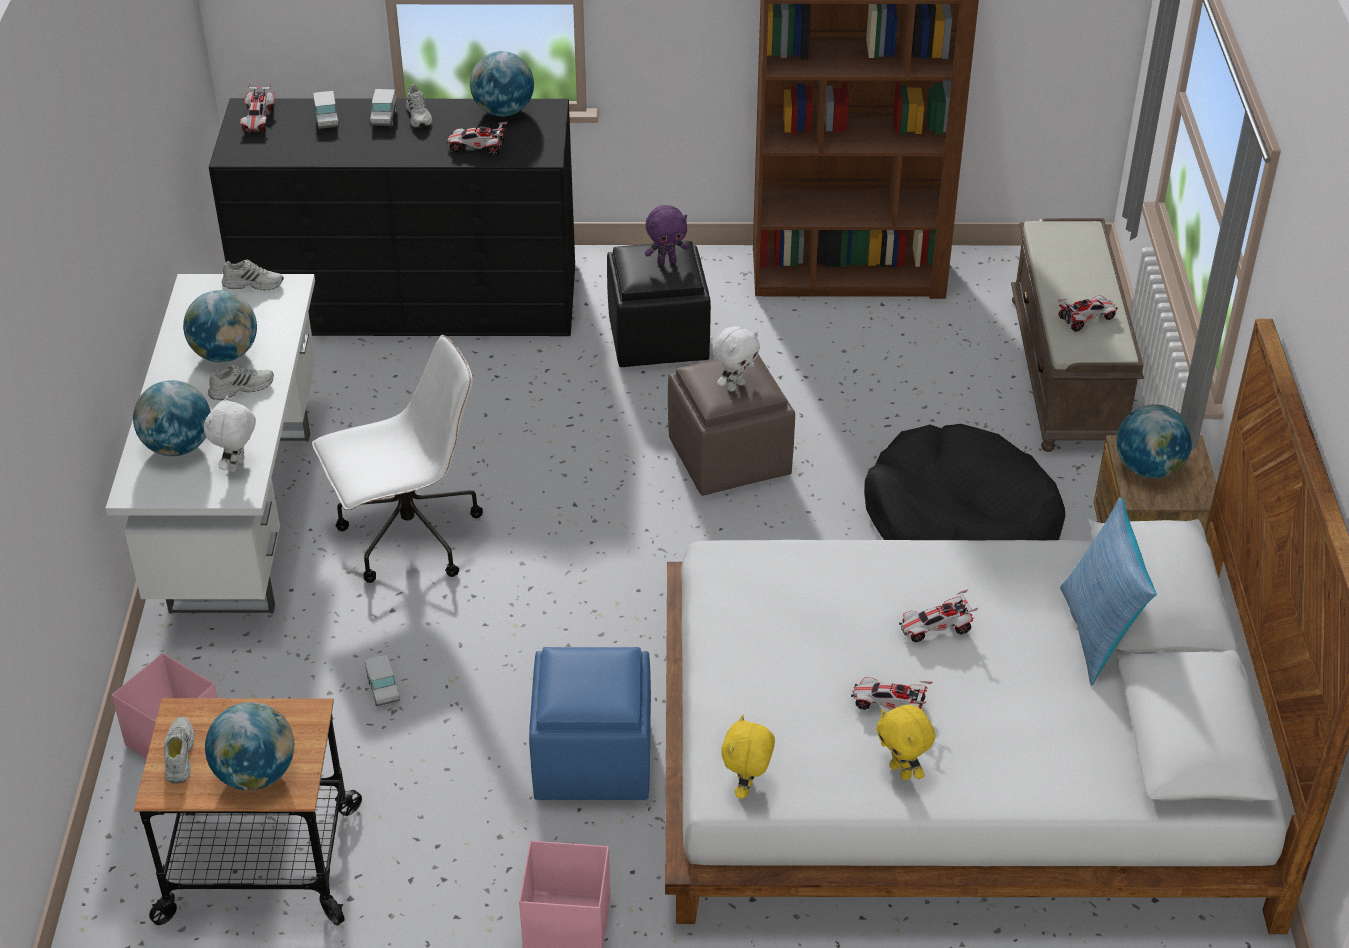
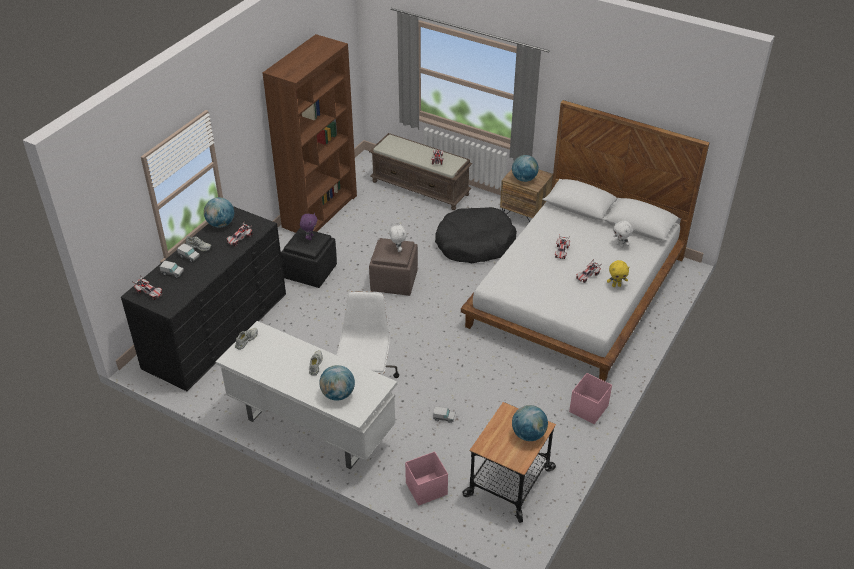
camera: 60 degrees left, 0 degrees up
(178, 754) = (504, 453): white shoe -> none
(225, 354) = (288, 363): globe -> none
(237, 466) = (365, 380): white plush toy -> white plush toy (620, 245)
(594, 760) = (519, 374): blue ottoman -> none
(747, 788) = (602, 321): yellow plush toy -> none
(1098, 634) = (586, 222): pillow -> none

